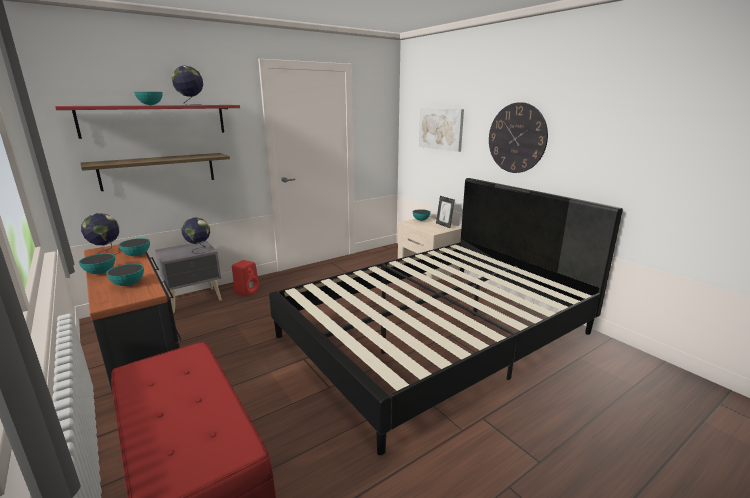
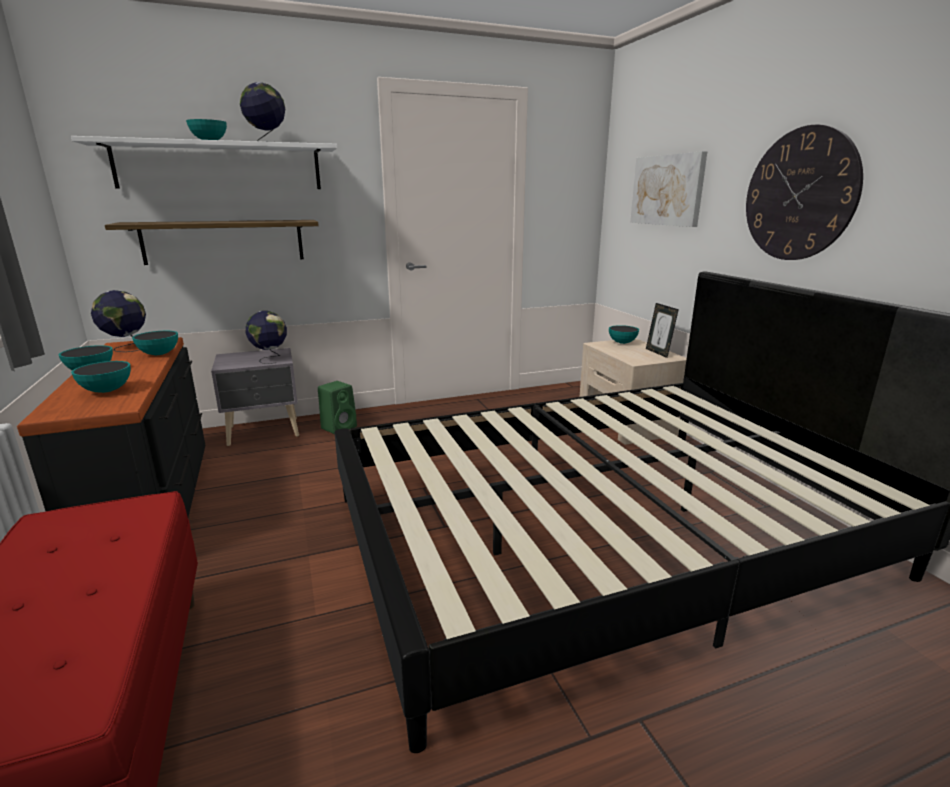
camera: 15 degrees right, 0 degrees up
(155, 120) = (220, 166): red shelf -> white shelf
(247, 291) = (339, 427): red speaker -> green speaker

